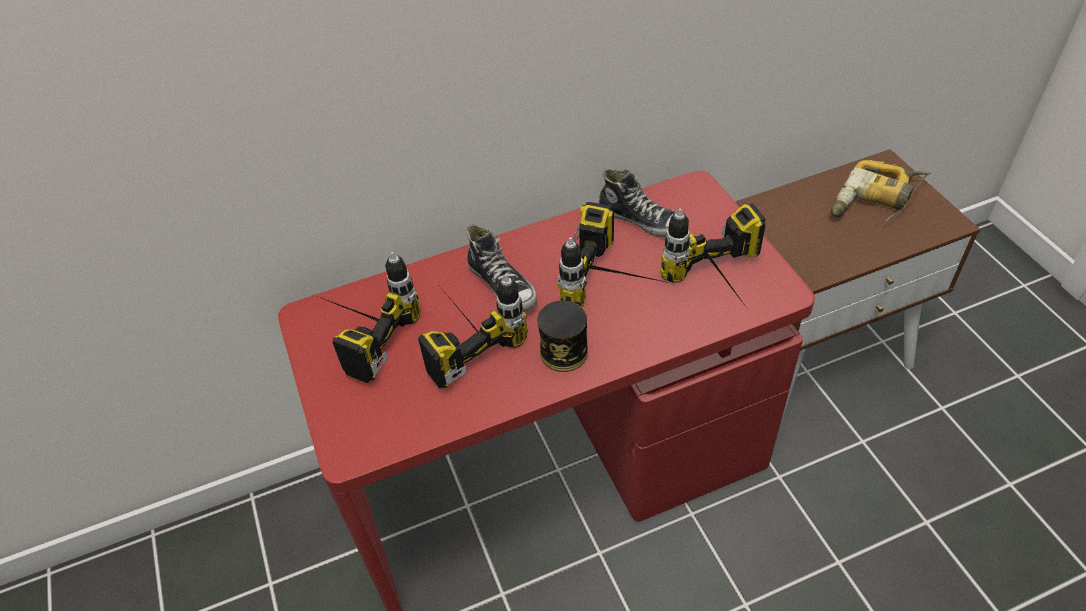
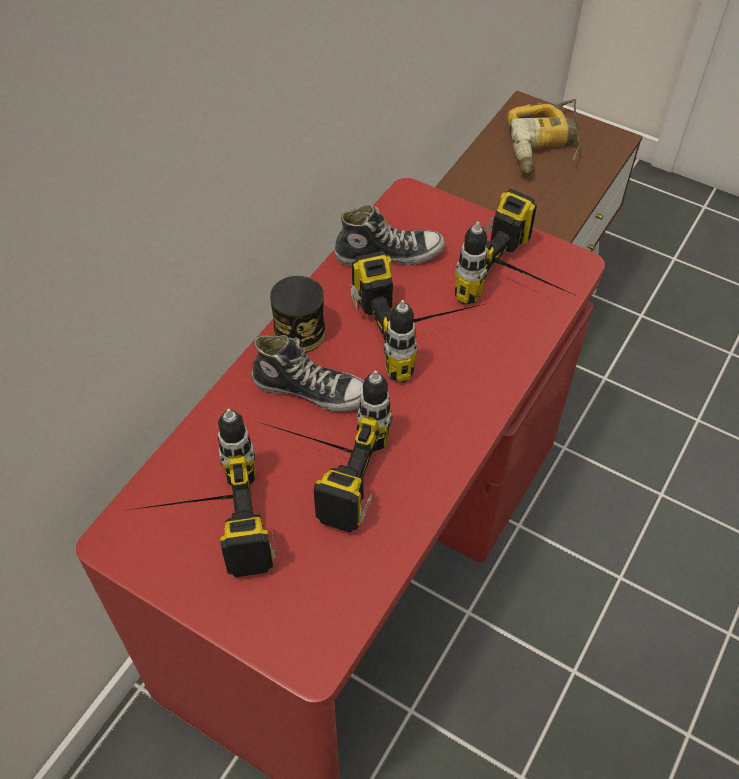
camera: 40 degrees left, 5 degrees up
(564, 352) = (434, 426): can -> can (299, 333)

